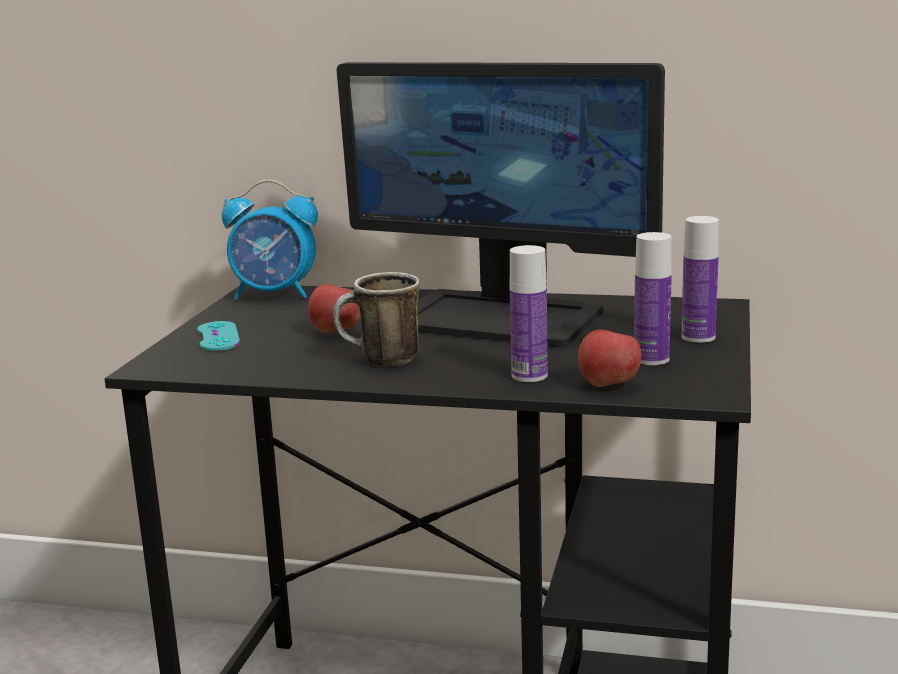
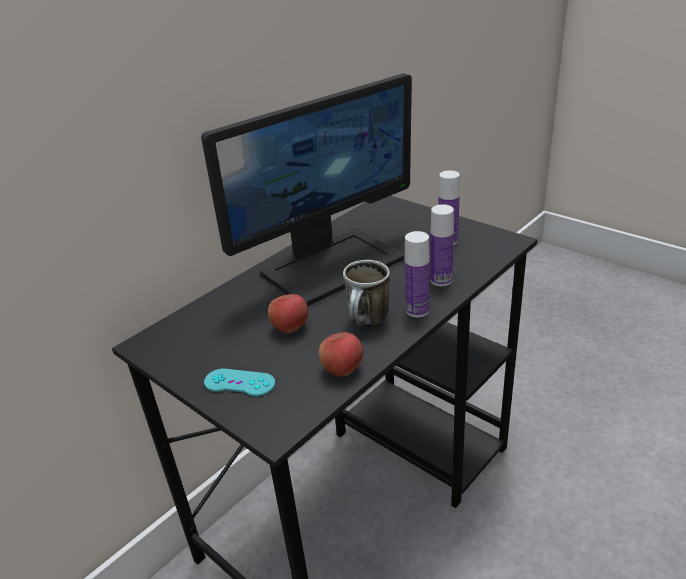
camera: 60 degrees left, 15 degrees up
(275, 295) = (168, 337): alarm clock -> none
(608, 385) = (475, 262): apple -> apple (342, 369)
(698, 337) = (427, 220): bottle -> bottle (417, 310)

